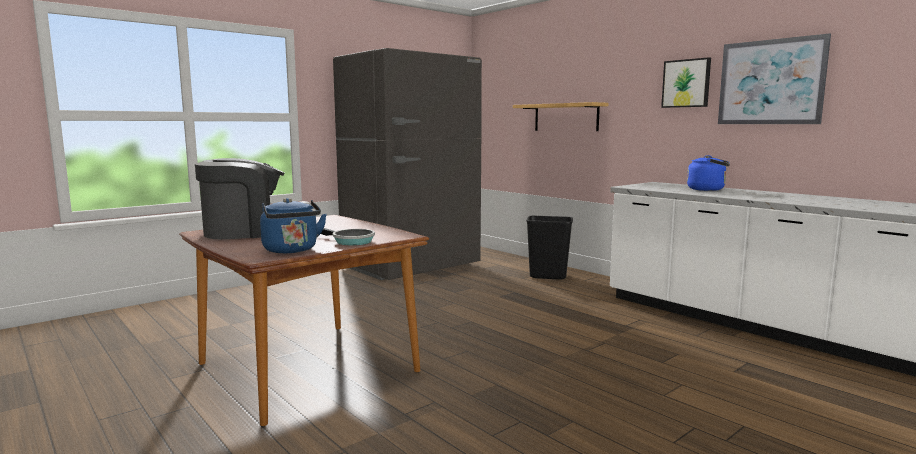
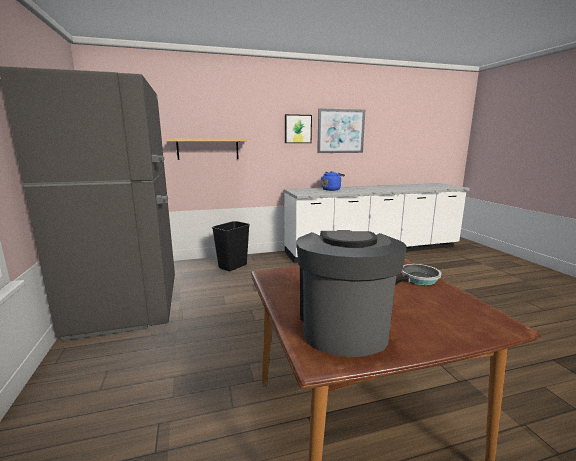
camera: 65 degrees left, 5 degrees up
(292, 250) = (462, 306): blue kettle -> none

